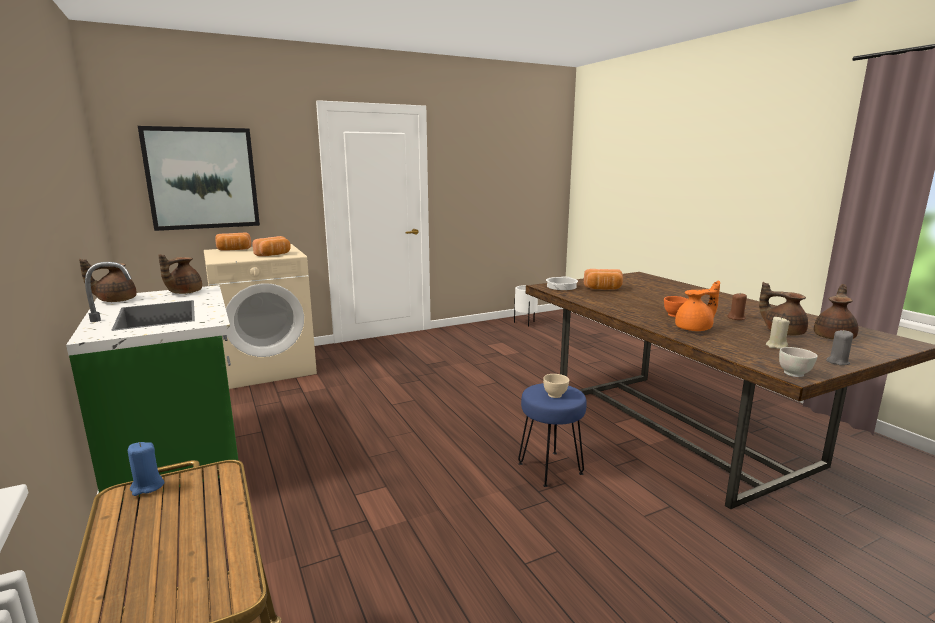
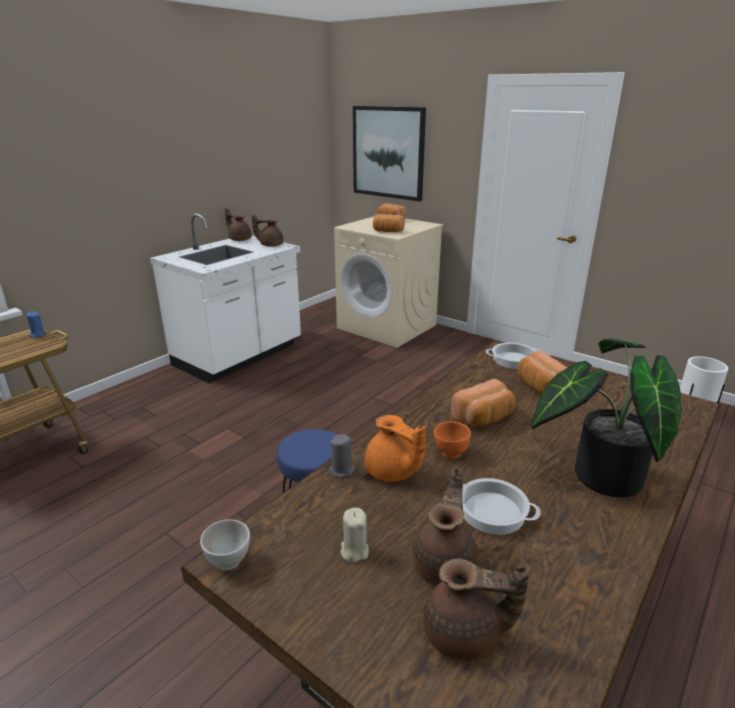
camera: 65 degrees right, 10 degrees up
(182, 460) = (239, 356): green counter -> white counter
(555, 395) = (306, 447): beige bowl -> none
(636, 304) = (484, 418): none -> bread
(702, 298) = (598, 474): none -> potted plant
(736, 318) = (491, 512): brown candle -> cooking pot
(837, 362) = (304, 618): grey candle -> grey candle (342, 470)

